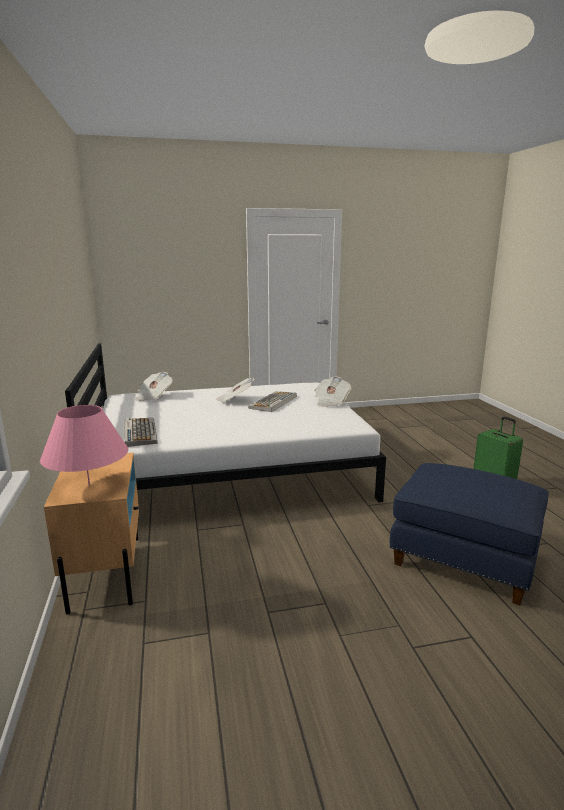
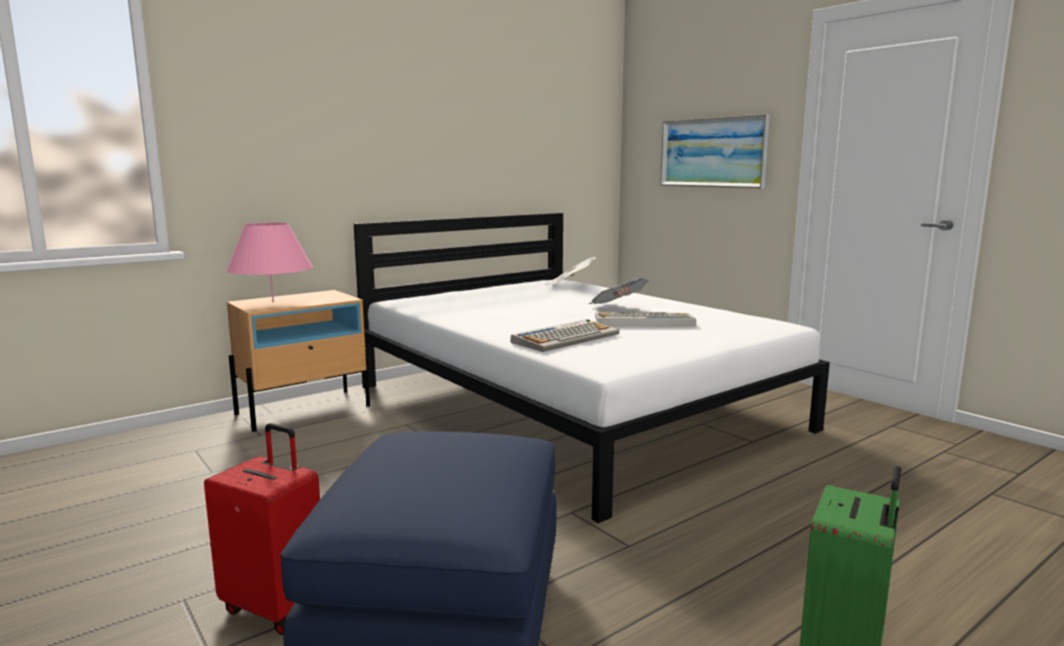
camera: 65 degrees right, 5 degrees down
(139, 432) = (447, 300): keyboard -> keyboard (566, 338)
(184, 289) = (712, 152): none -> picture
(331, 402) = (709, 343): newspaper -> none
(431, 609) = (276, 606): none -> red suitcase

